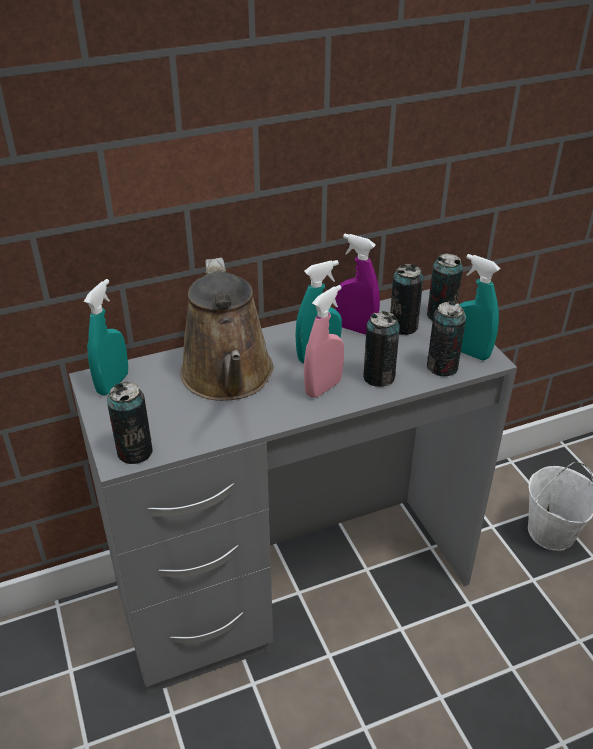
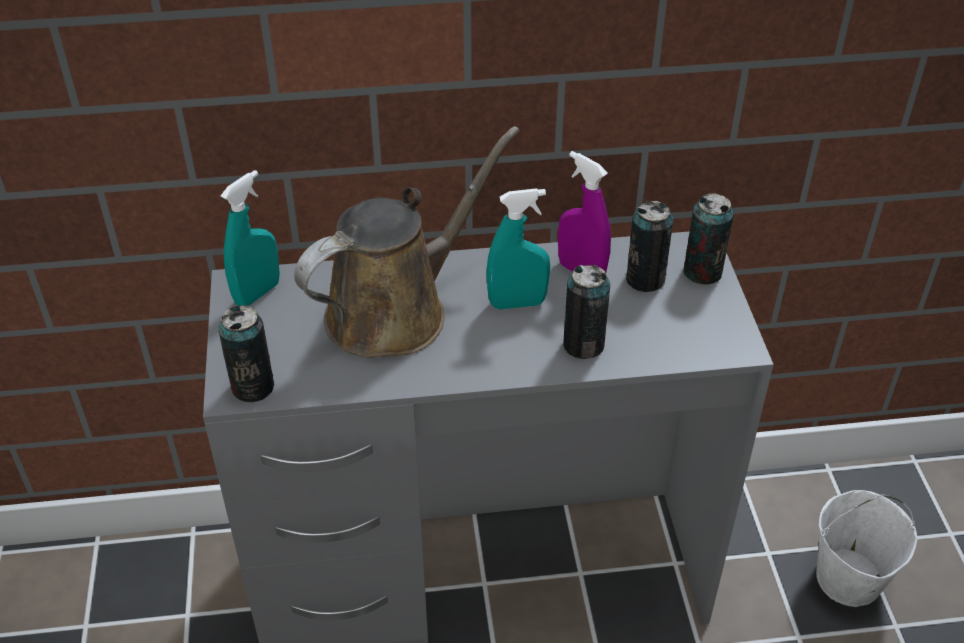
camera: 15 degrees right, 5 degrees up
(228, 378) = (396, 311): brown watering can -> brown watering can turned 135 degrees counterclockwise
(323, 388) = (507, 346): pink spray bottle -> none
(442, 367) = (672, 346): can -> none
(469, 352) = (717, 332): turquoise spray bottle -> none

